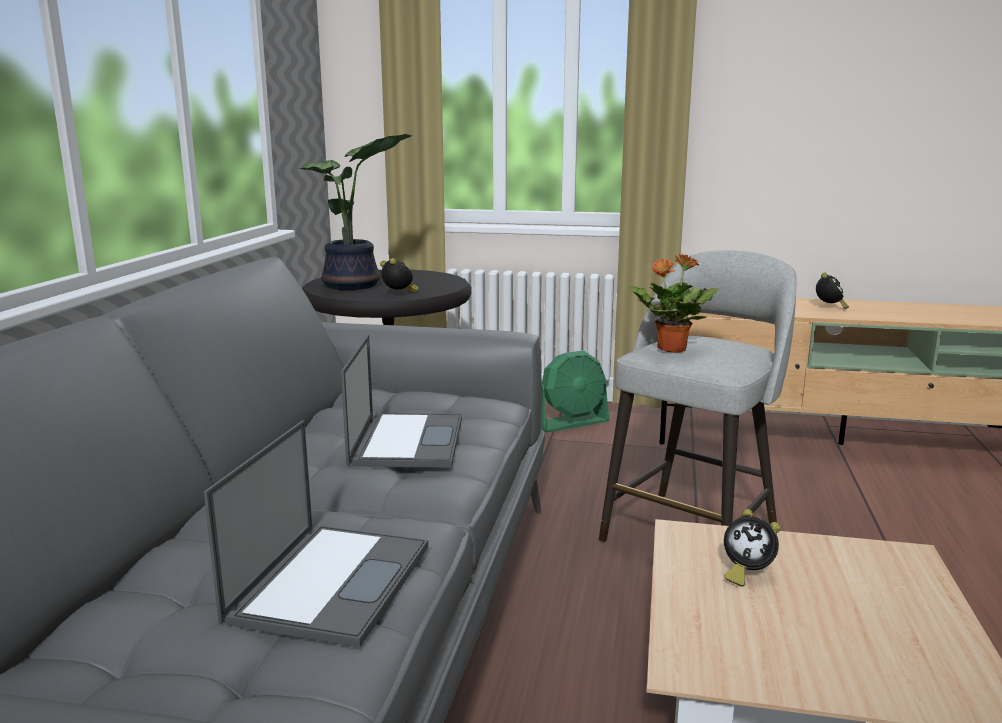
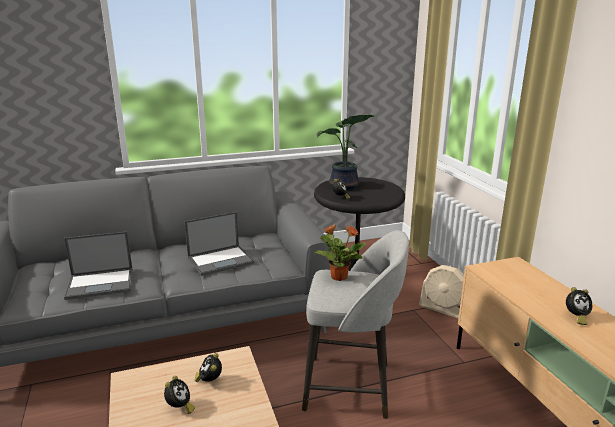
camera: 60 degrees right, 5 degrees up
(571, 423) = (444, 309): green fan -> beige fan
(817, 618) = (179, 408): none -> alarm clock

